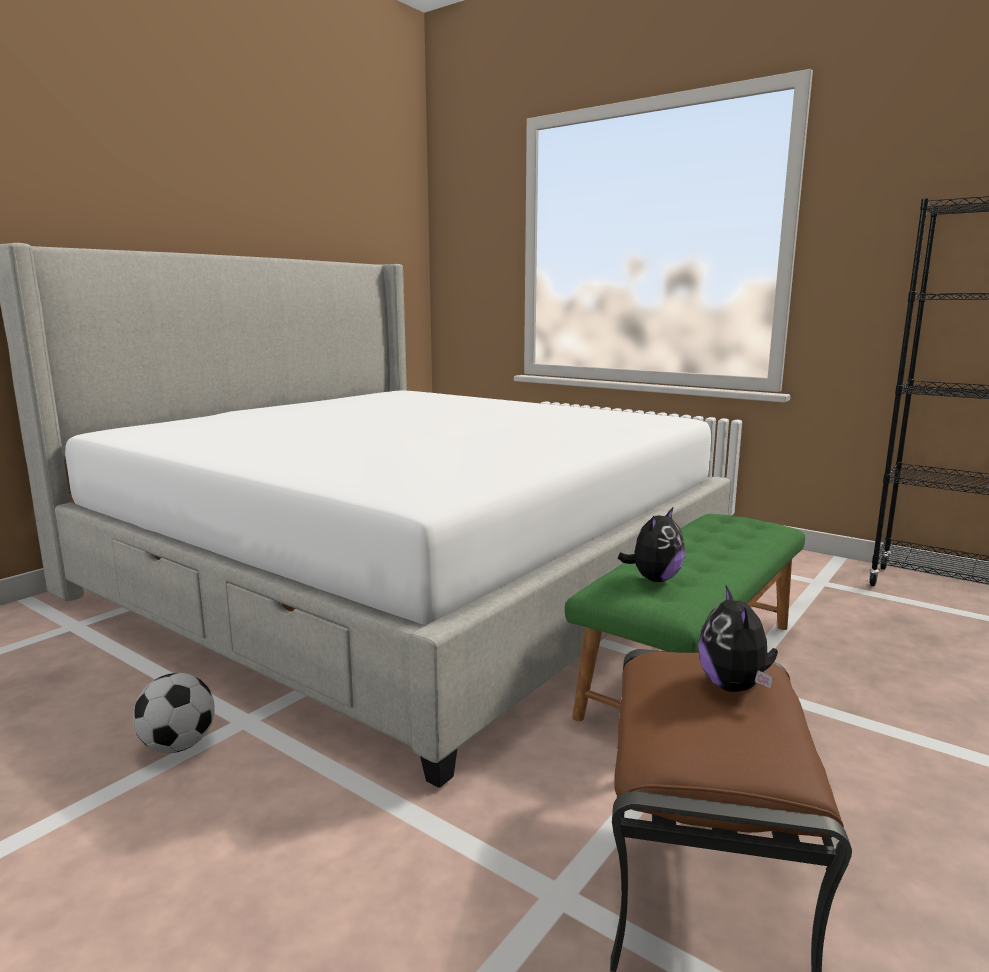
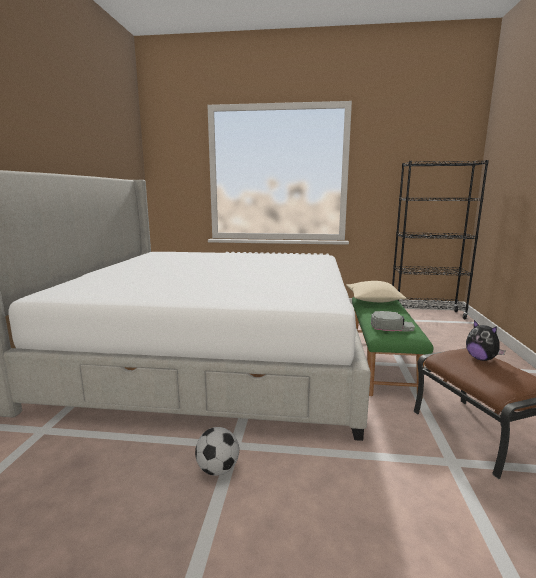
camera: 30 degrees left, 0 degrees up
(654, 579) = (391, 326): plush toy -> grey cap
(725, 526) = (373, 300): none -> beige pillow

